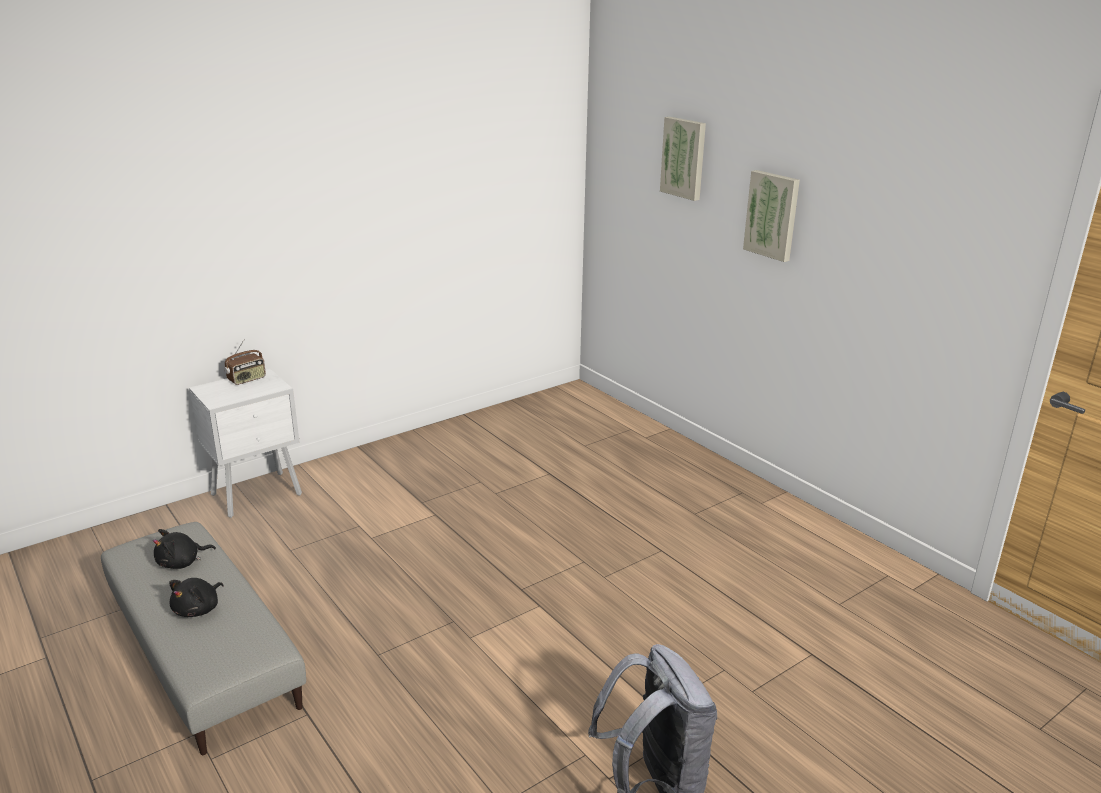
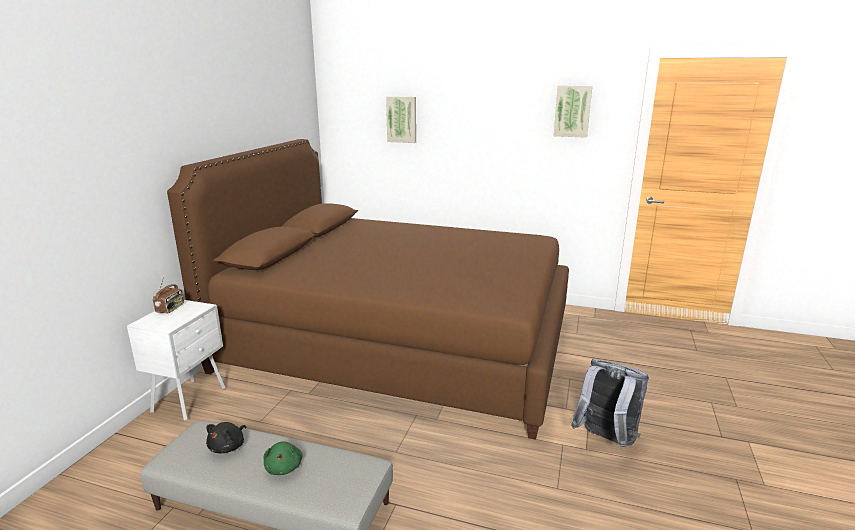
camera: 35 degrees left, 5 degrees down
(198, 609) = (284, 467): black plush toy -> green plush toy
(549, 514) = (399, 343): none -> brown bed
(772, 215) = (470, 142): picture -> picture (572, 111)

